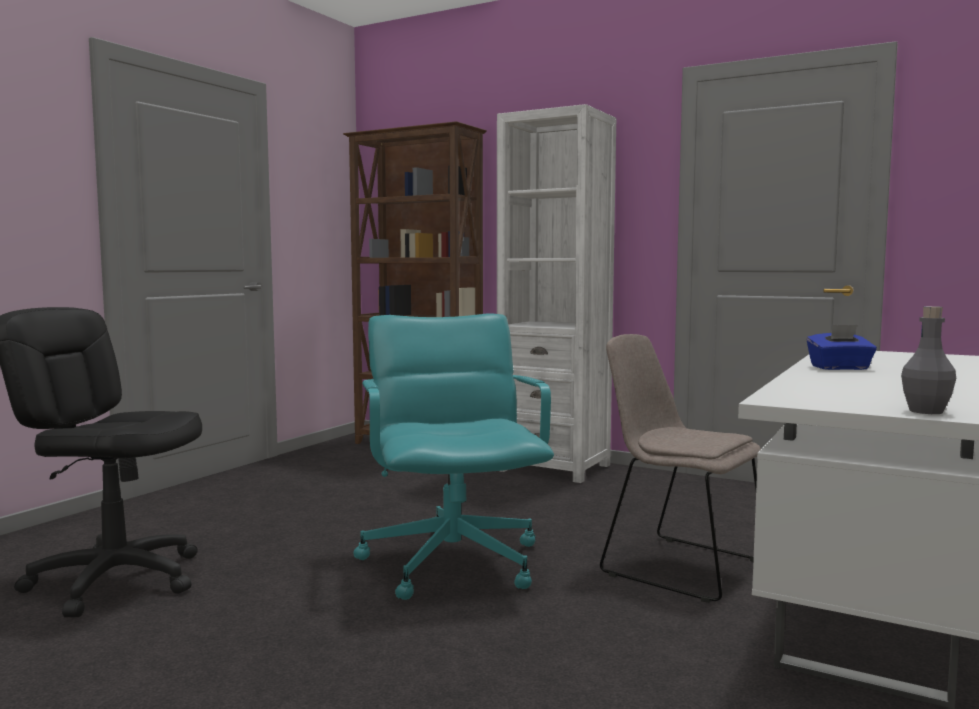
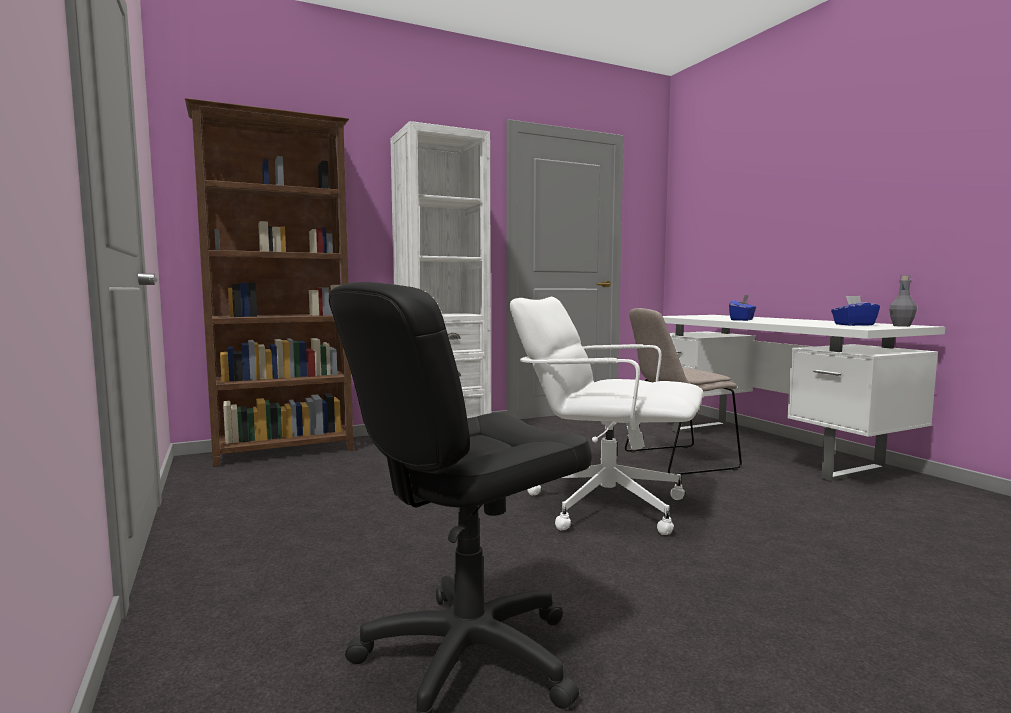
camera: 55 degrees left, 0 degrees up
(453, 562) = (605, 505): turquoise office chair -> white office chair
(872, 397) = (853, 325): none -> blue tissue box

